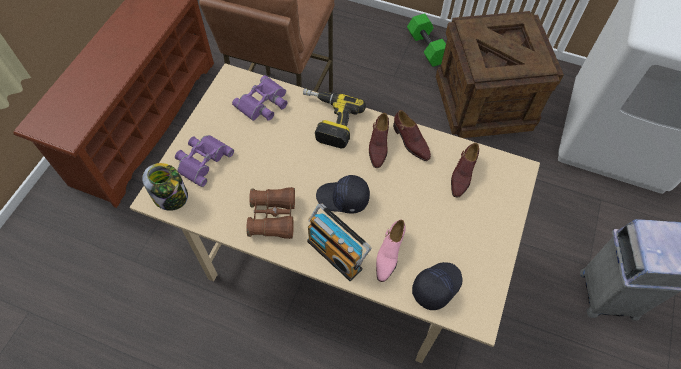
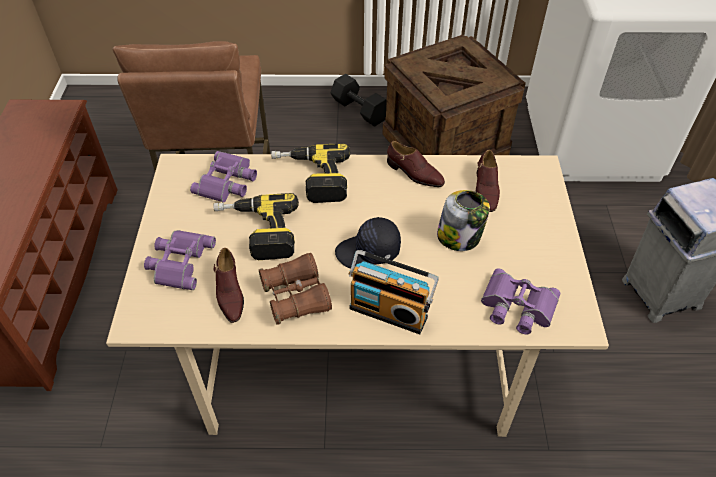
camera: 20 degrees left, 10 degrees down
(171, 197) = (157, 313): jar -> jar (459, 237)
(267, 154) = (256, 232): none -> power drill
(378, 146) = (381, 187): brown shoe -> brown shoe (229, 293)
(389, 254) = (448, 292): pink shoe -> none
(428, 48) = (360, 110): green dumbbell -> black dumbbell
(436, 286) = (516, 307): black cap -> purple binoculars

